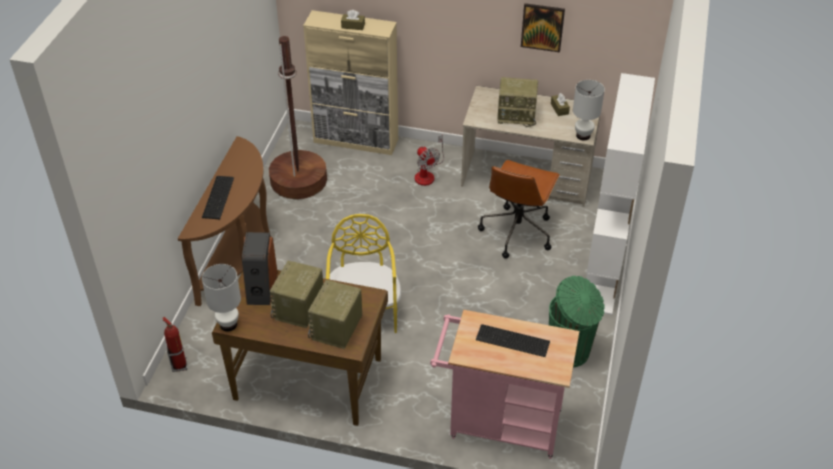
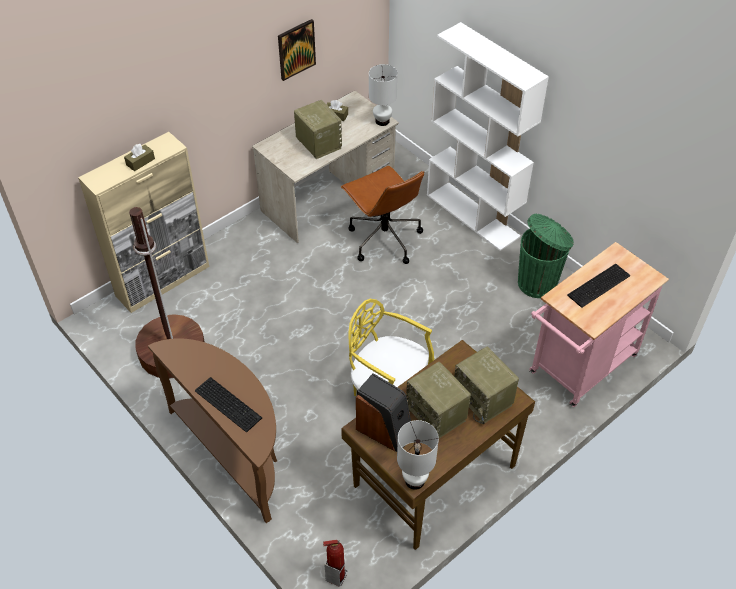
camera: 55 degrees left, 5 degrees up
(427, 174) = (259, 256): fan -> none
(517, 115) = (318, 143): radio -> radio turned 75 degrees counterclockwise

